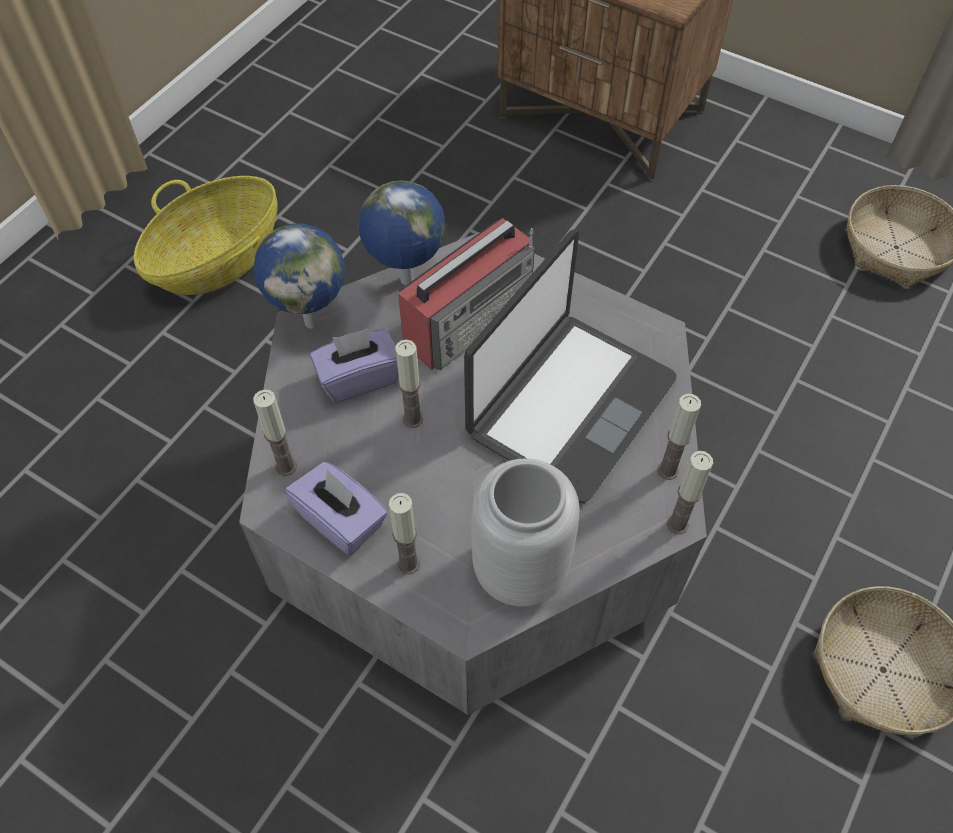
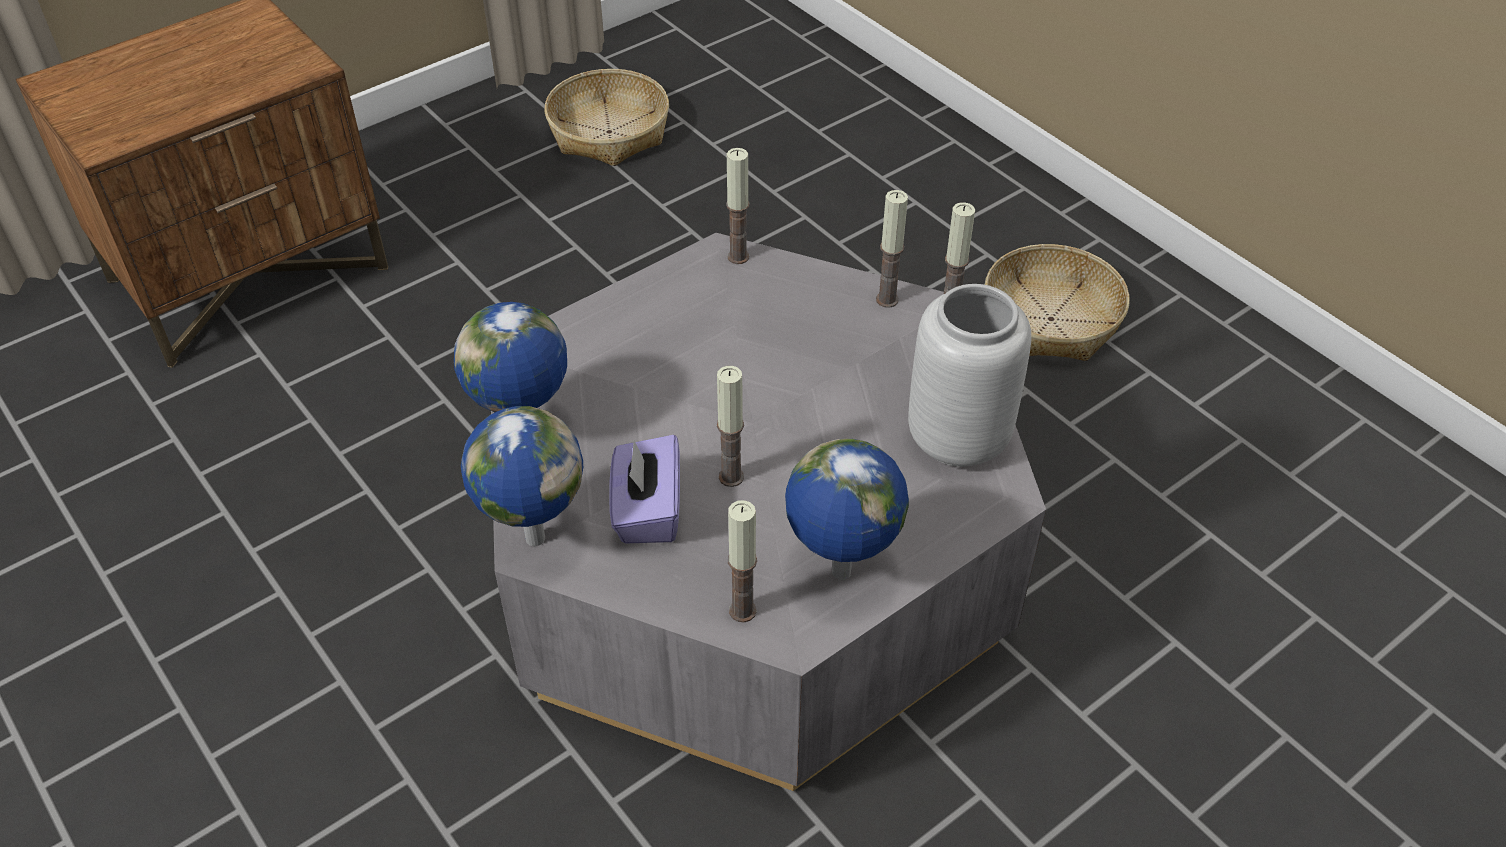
camera: 70 degrees left, 10 degrees down
(217, 260) = (182, 759): basket -> none
(341, 520) = (840, 574): purple tissue box -> globe
(409, 563) = (918, 527): candle -> candle (738, 257)
(470, 319) = (616, 391): radio -> none
(569, 405) = (776, 345): laptop -> none

